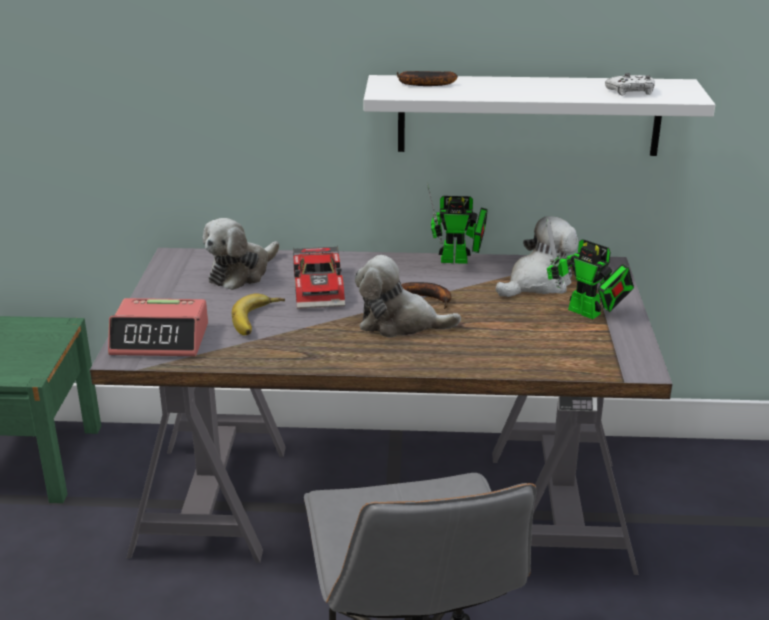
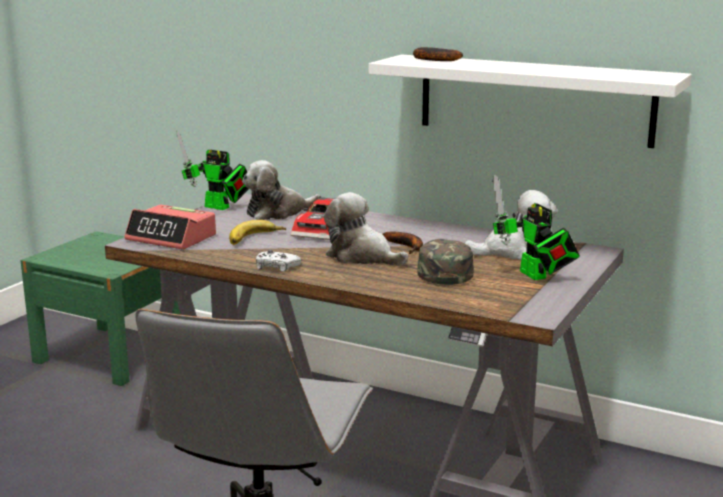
camera: 25 degrees right, 10 degrees down
(459, 260) = (463, 229): toy robot -> toy robot (220, 207)
(497, 325) = (443, 270): none -> green cap
(631, 91) = (608, 74): white game controller -> white game controller (276, 267)

